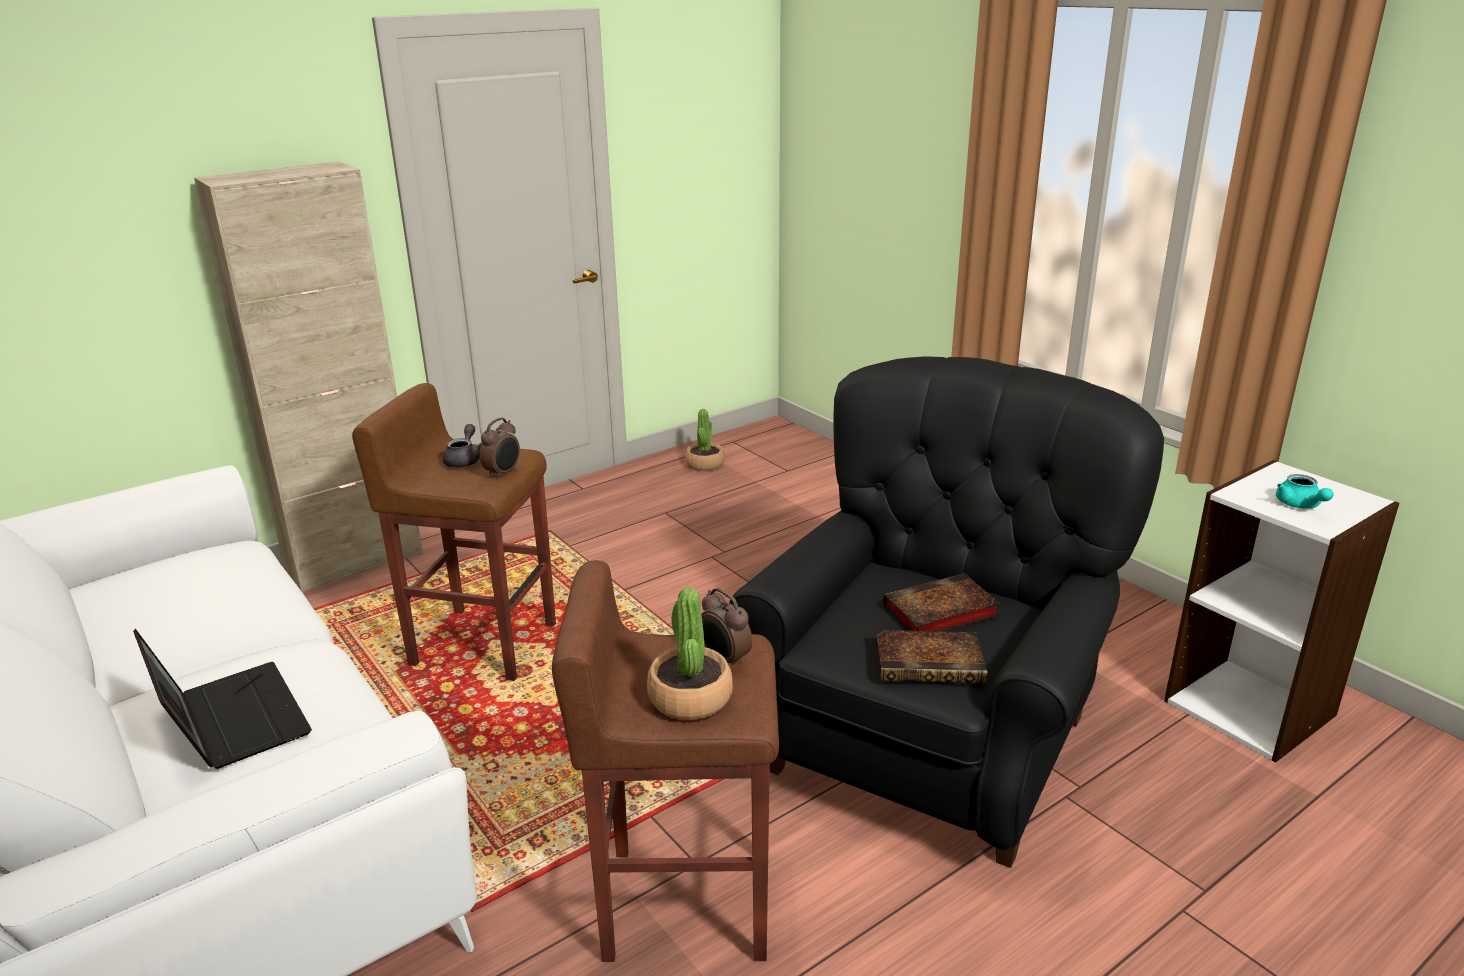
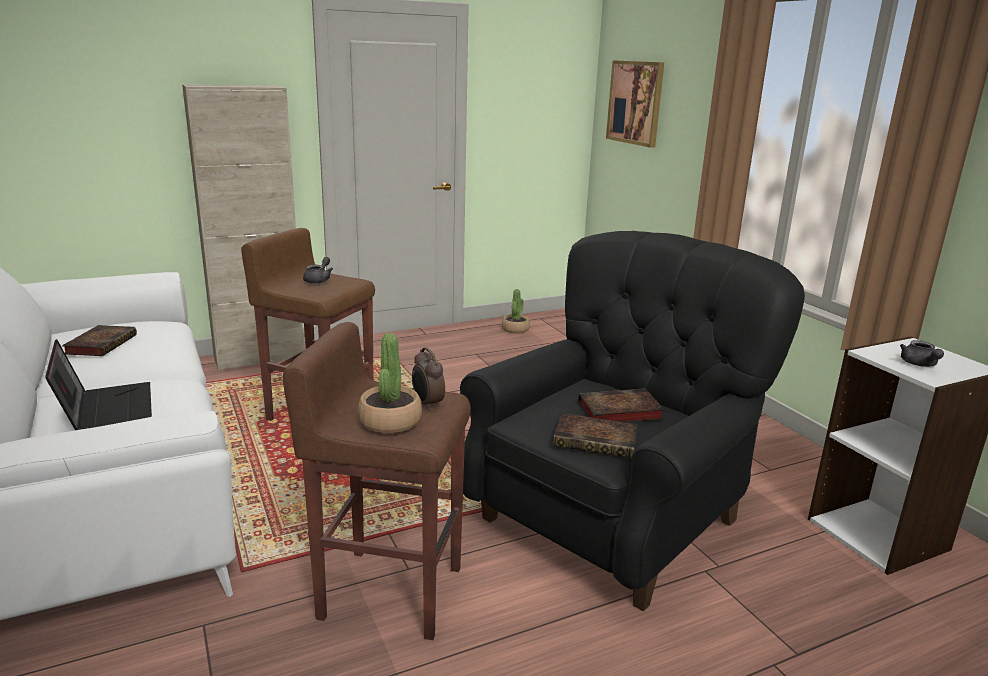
camera: 10 degrees right, 5 degrees down
(161, 603) = (101, 344): none -> book
(503, 474) = (339, 289): alarm clock -> none
(846, 134) = (635, 102): none -> picture
(1300, 505) = (919, 364): turquoise teapot -> grey teapot

